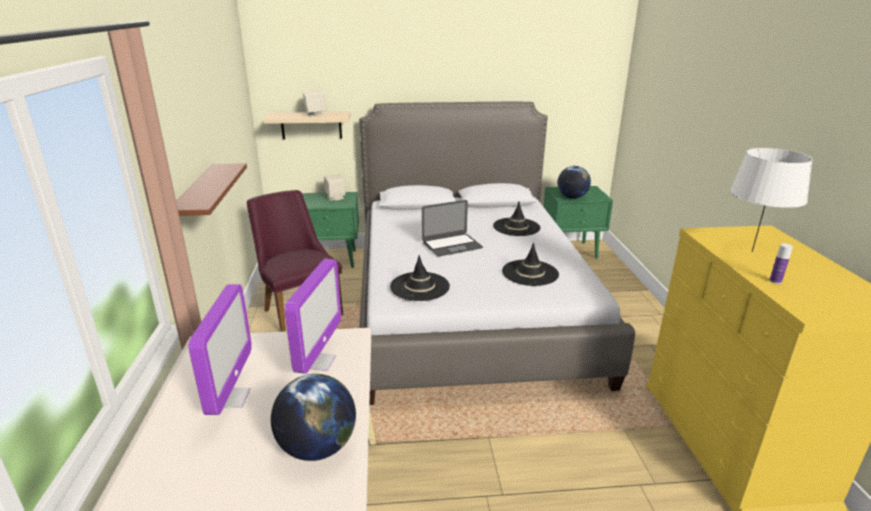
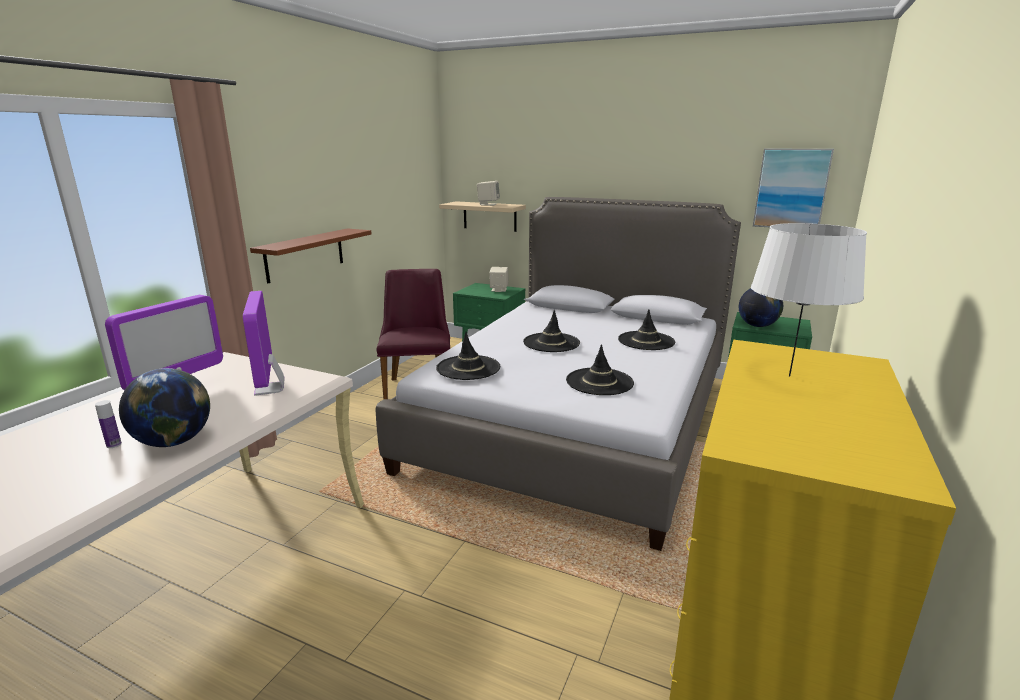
camera: 30 degrees right, 5 degrees down
(318, 362) = (270, 389): monitor -> monitor turned 120 degrees clockwise
(452, 245) = (551, 343): laptop -> black hat
(579, 86) = (791, 189): none -> picture
(775, 281) = (756, 408): bottle -> bottle (114, 445)

